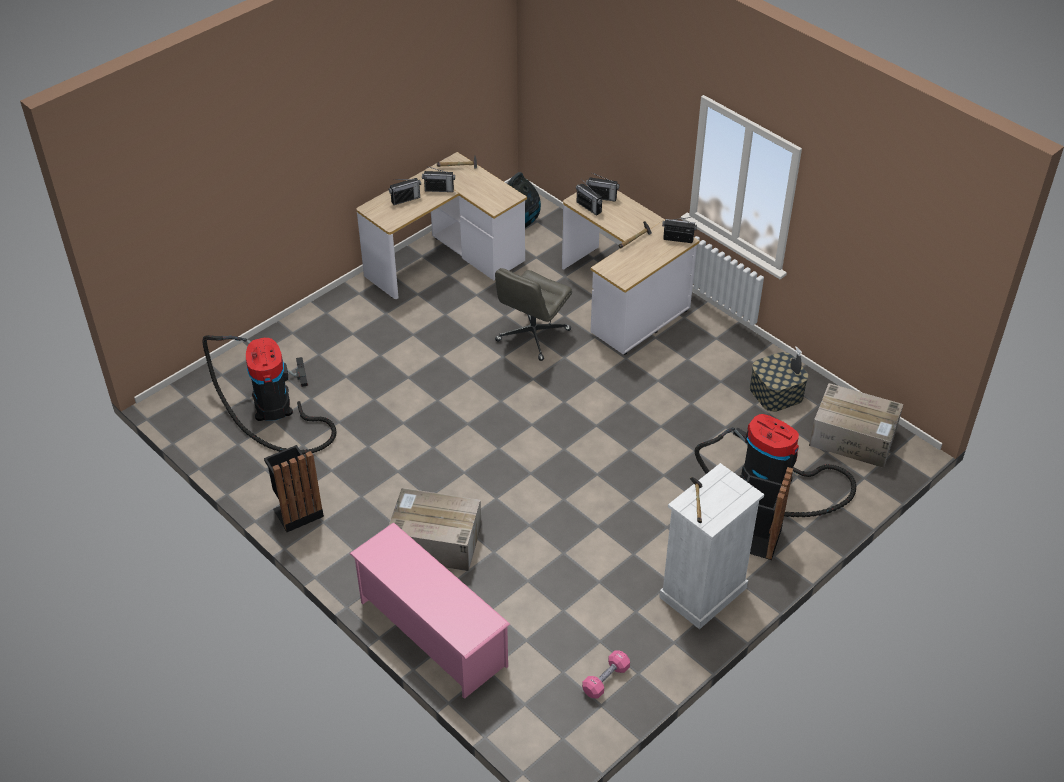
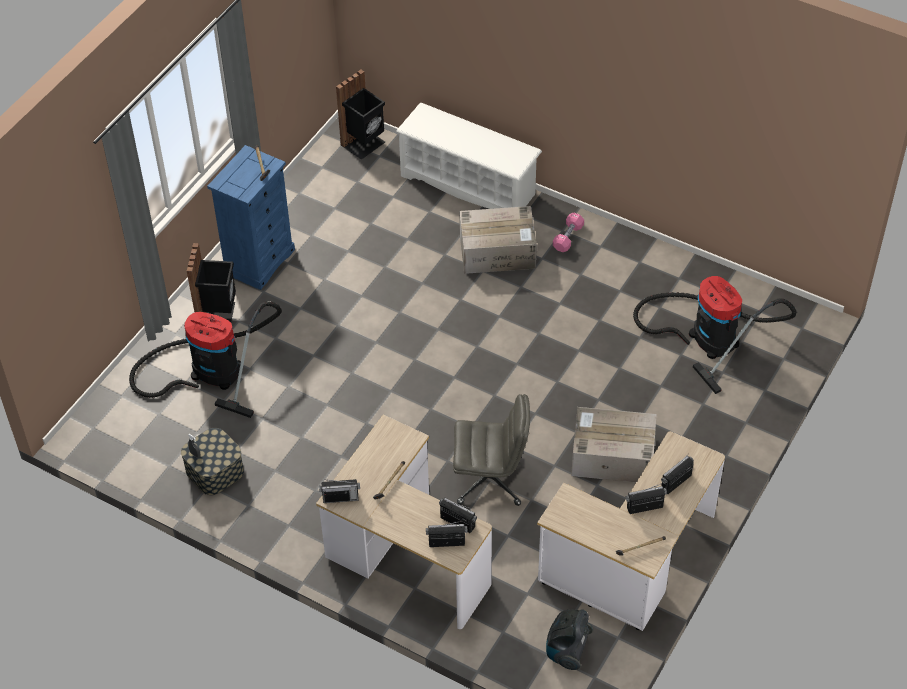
camera: 165 degrees right, 5 degrees up
(296, 511) = (628, 249): black trash can -> black trash can (364, 144)
(431, 633) = (469, 185): pink shoe rack -> white shoe rack
(532, 336) = (490, 479): grey office chair -> grey office chair turned 75 degrees clockwise
(605, 680) = (323, 183): pink dumbbell -> pink dumbbell (568, 238)
(703, 593) = (259, 261): white dresser -> blue dresser
(854, 438) = (131, 436): cardboard box -> cardboard box (611, 456)

